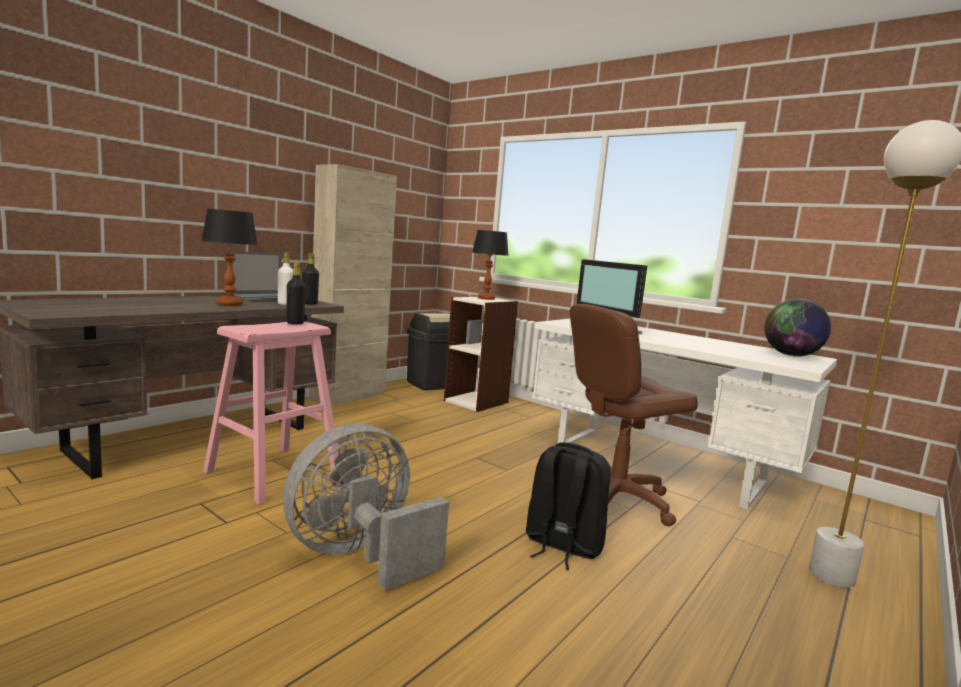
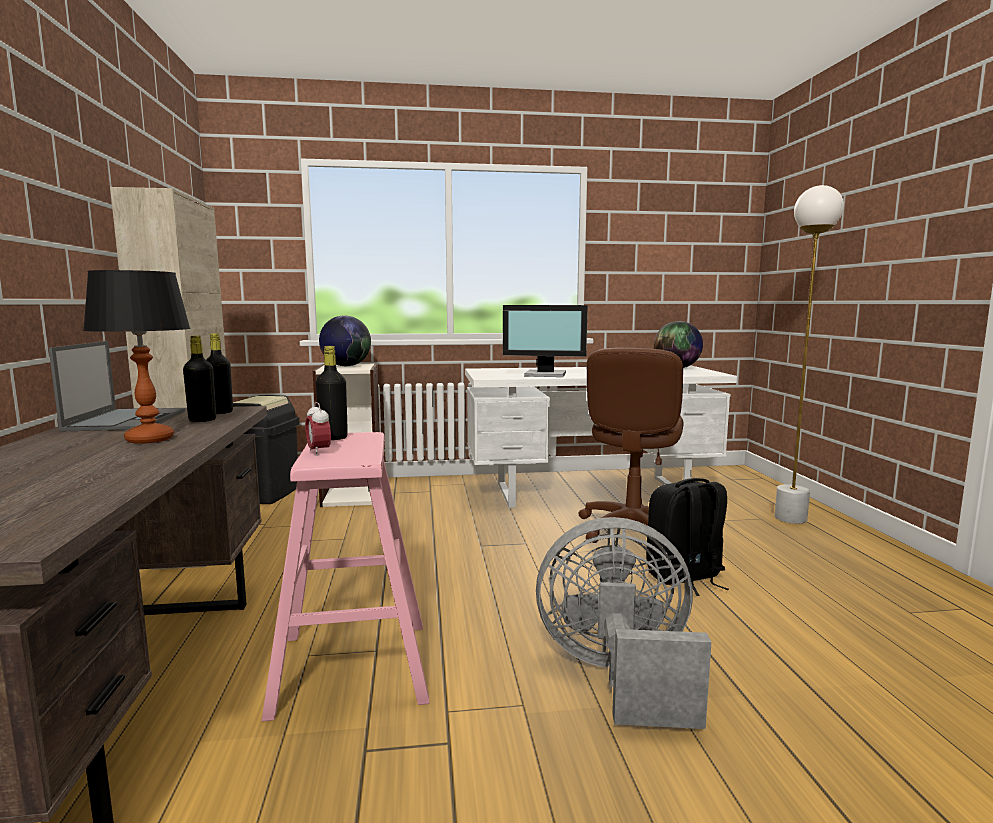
camera: 45 degrees left, 0 degrees up
(259, 325) = (319, 452): none -> alarm clock
(285, 304) = (202, 420): white bottle -> black bottle
(360, 555) = (618, 675): grey fan -> grey fan turned 90 degrees clockwise
(486, 298) = (346, 366): table lamp -> globe

